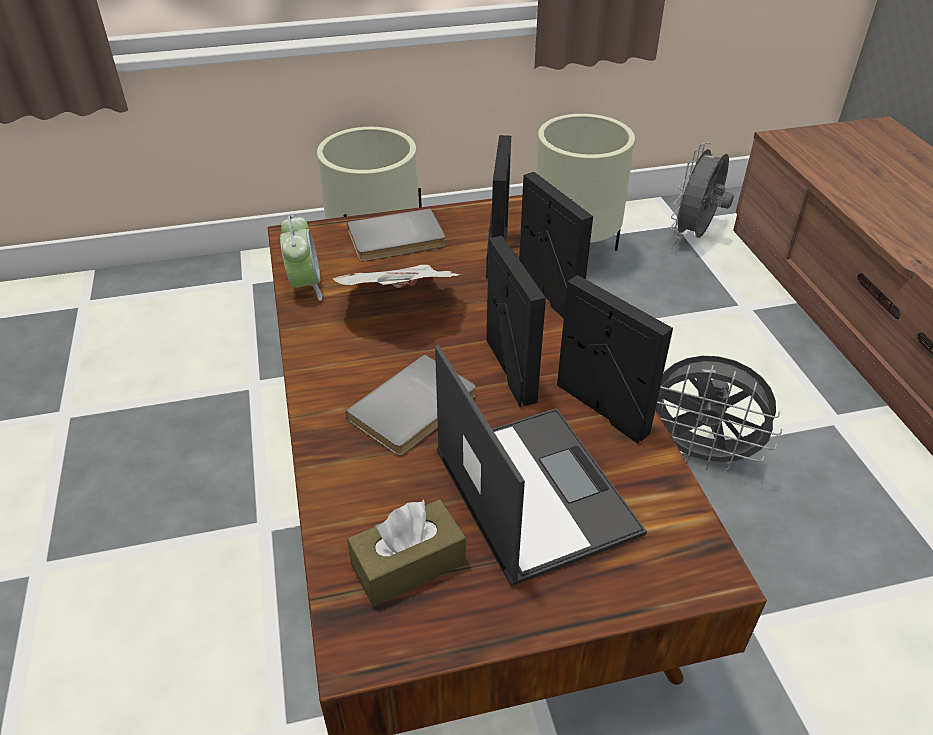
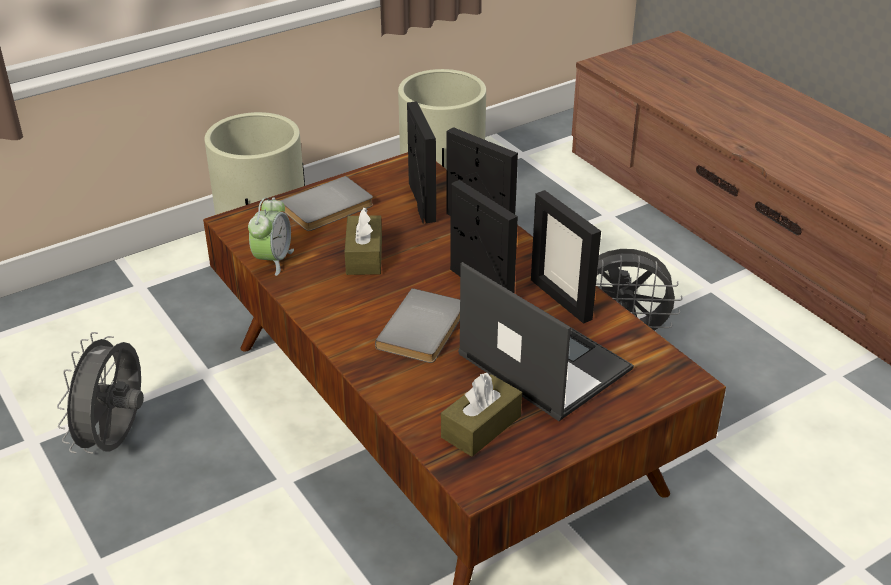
camera: 20 degrees left, 5 degrees down
(305, 286) = (273, 260): alarm clock -> alarm clock turned 45 degrees clockwise
(401, 302) = (364, 256): newspaper -> brown tissue box
(600, 410) = (562, 298): picture frame -> picture frame turned 150 degrees counterclockwise
(694, 235) = (541, 162): grey fan -> grey fan (116, 440)

